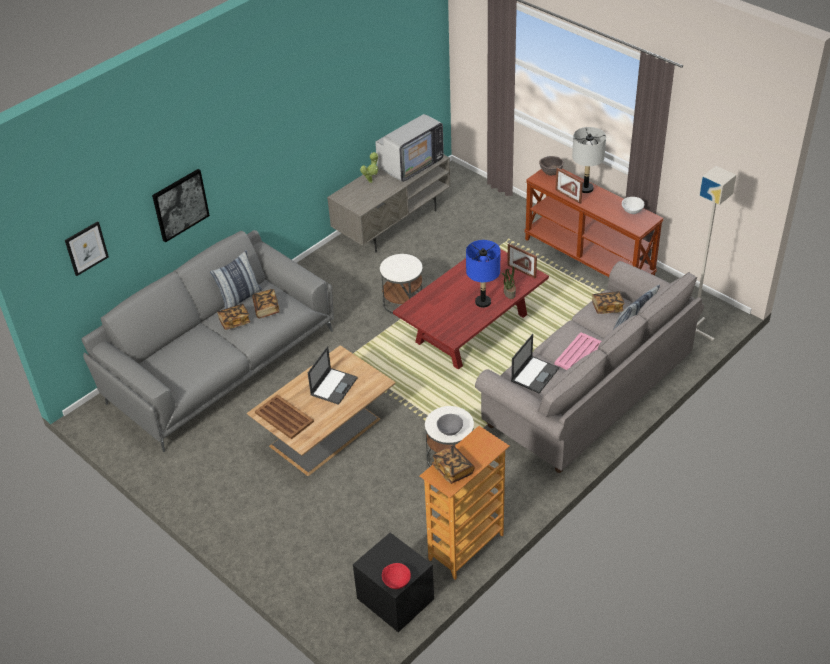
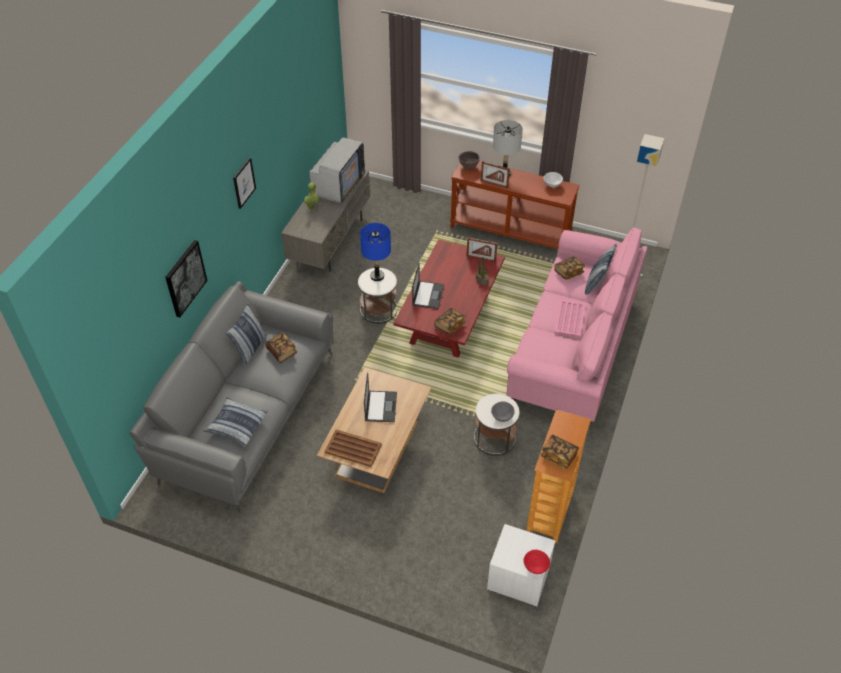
camera: 25 degrees left, 5 degrees up
(86, 248) = (123, 346): picture -> picture (244, 182)
(187, 363) = (237, 425): none -> pillow
(234, 322) = (259, 372): book -> book (449, 325)
(395, 599) = (518, 578): black nightstand -> white nightstand
(483, 302) = (464, 294): blue table lamp -> blue table lamp (377, 276)
(535, 374) = (544, 346): laptop -> laptop (428, 294)
(587, 393) = (572, 348): grey sofa -> pink sofa

